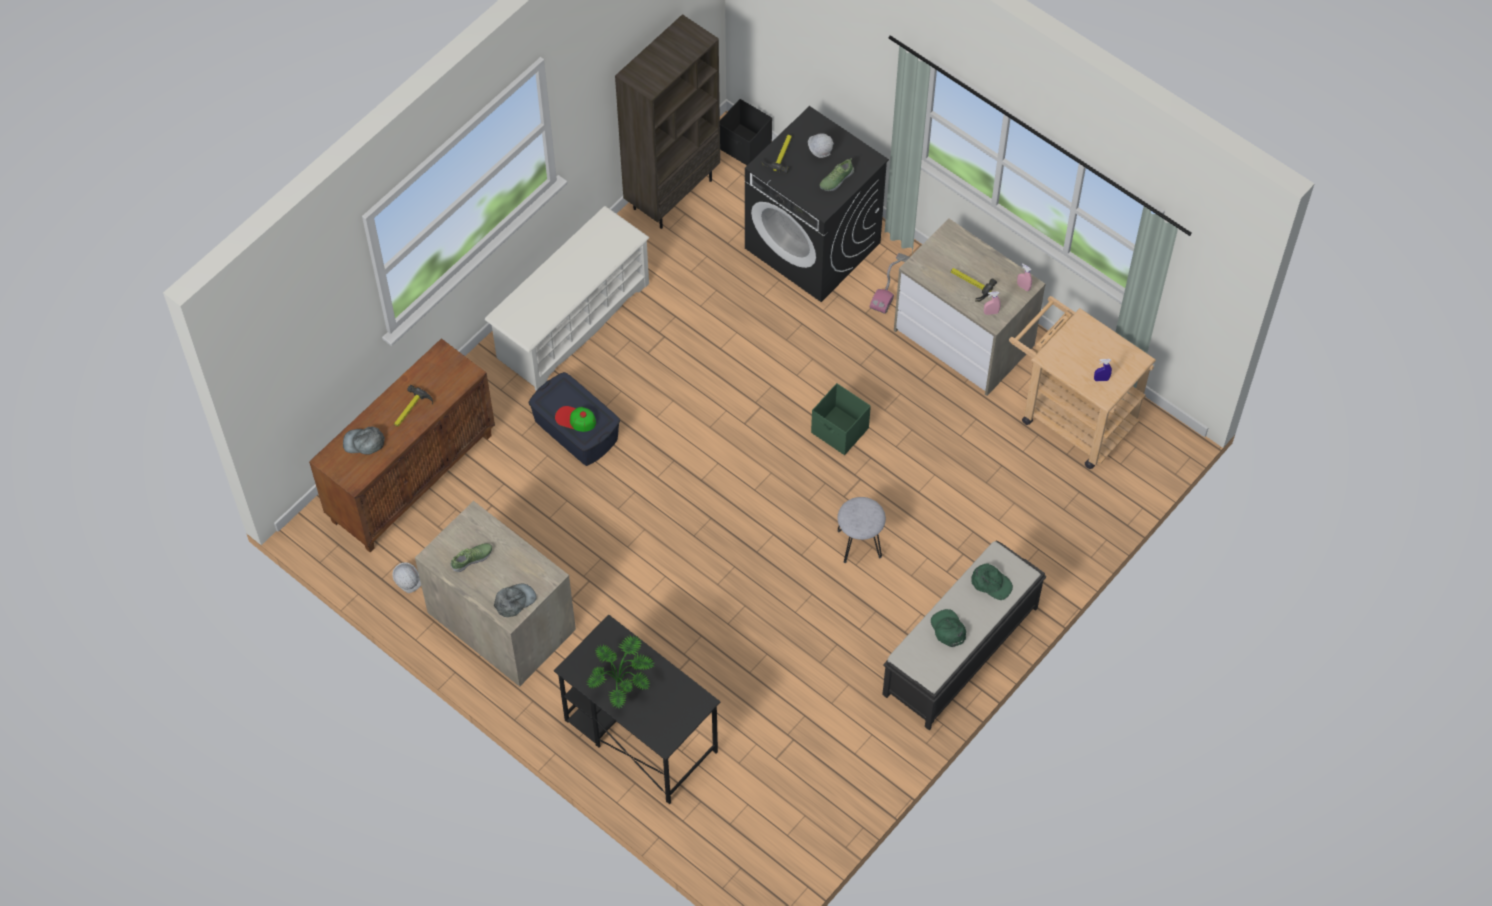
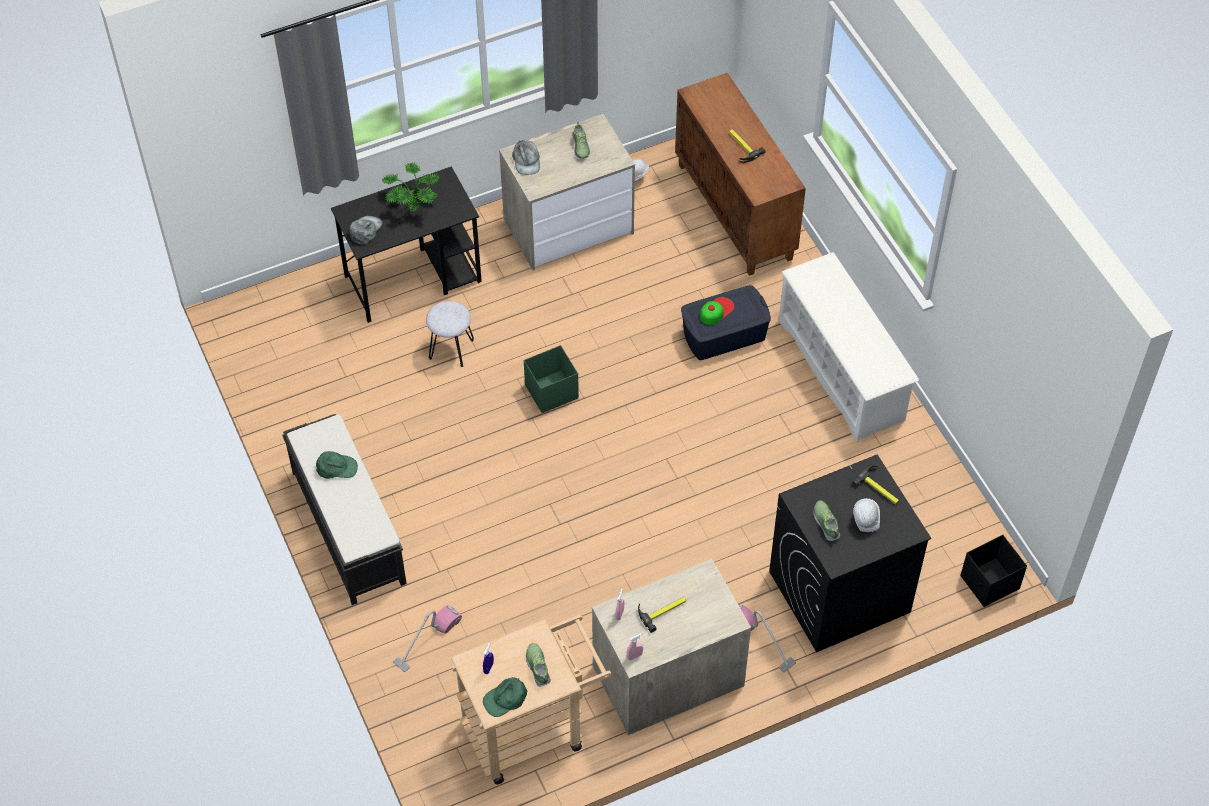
camera: 115 degrees right, 5 degrees down
(364, 442) = (726, 109): grey cap -> grey cap (365, 230)
(672, 193) = (955, 499): brown bookcase -> none
(840, 431) = (618, 529): green storage box -> green storage box (550, 392)
(860, 543) = (495, 496): grey stool -> grey stool (451, 349)
(991, 583) = (359, 519): green cap -> green cap (505, 698)
(1036, 531) = (427, 640): none -> vacuum cleaner
(1078, 344) = (538, 666): none -> shoe

